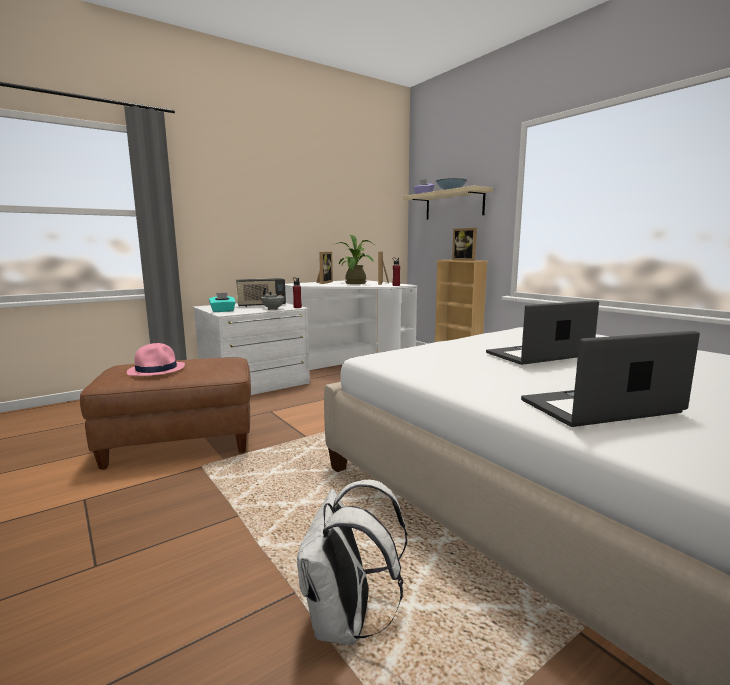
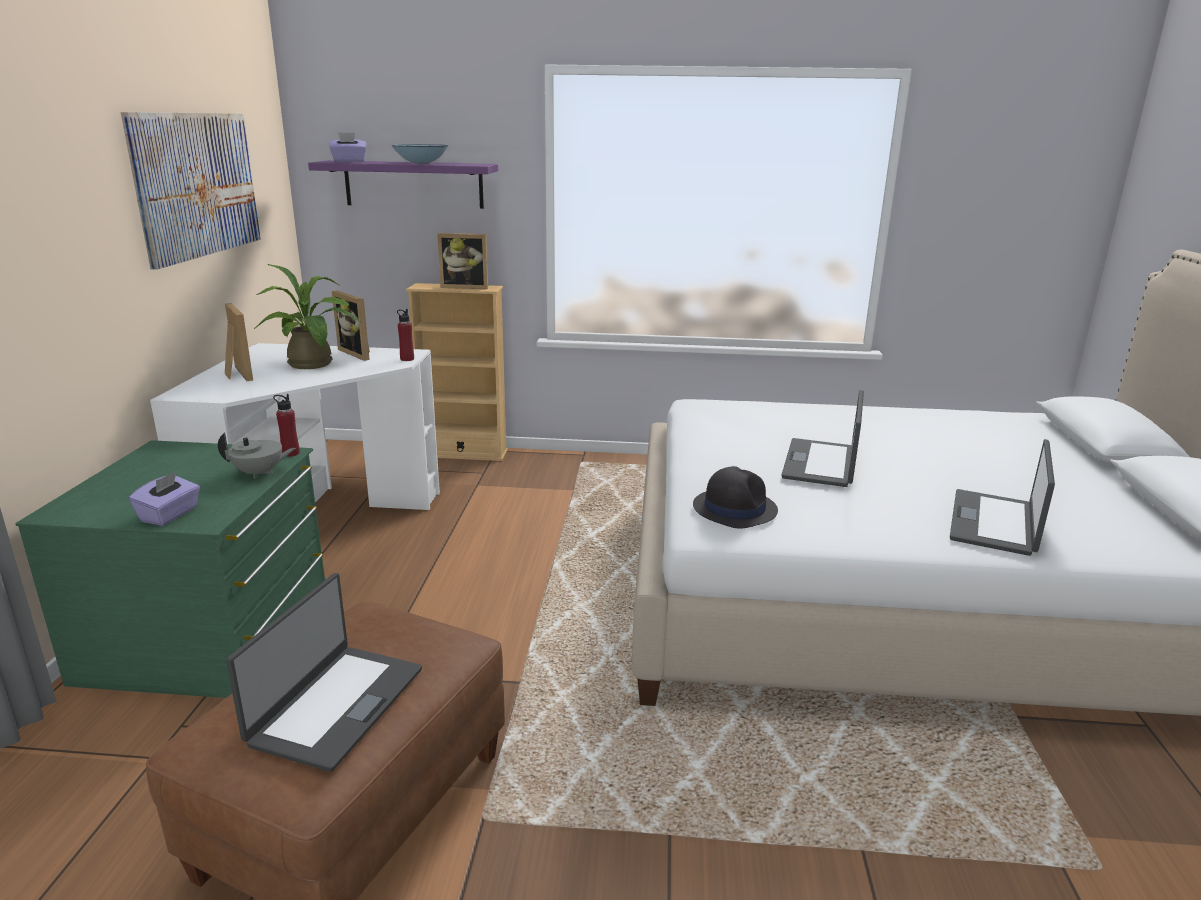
camera: 50 degrees left, 10 degrees up
(157, 369) = (336, 705): pink hat -> laptop
(223, 311) = (170, 515): turquoise tissue box -> purple tissue box
(254, 382) = (211, 633): white dresser -> green dresser
(261, 305) = (193, 468): radio -> none
(336, 200) = (197, 185): none -> picture
(346, 622) = (930, 835): white backpack -> none
(416, 354) = (734, 508): none -> black hat
(454, 205) = (414, 184): beige shelf -> purple shelf

